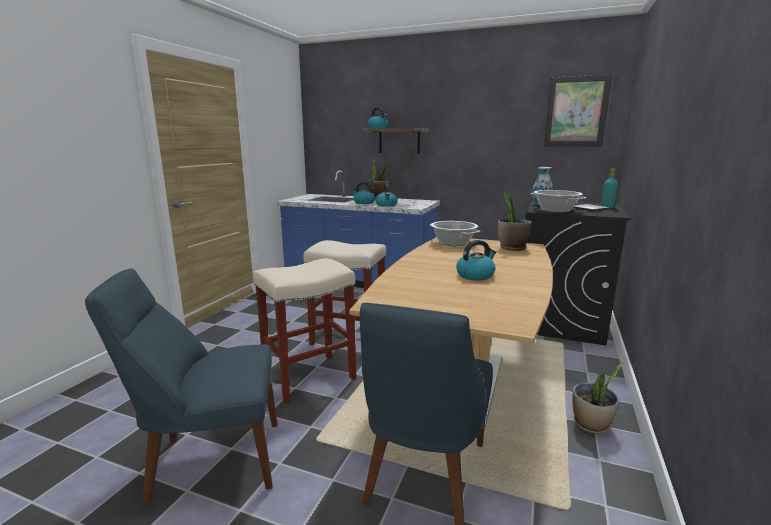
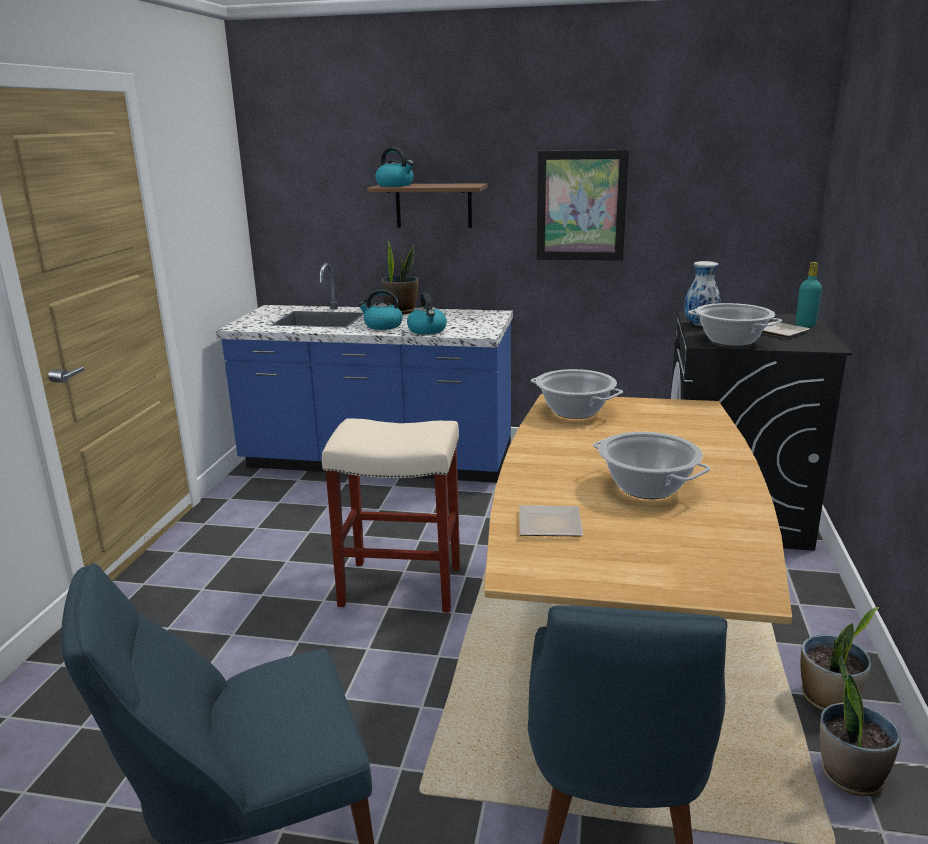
camera: 10 degrees left, 5 degrees up
(310, 377) = (364, 672): beige stool -> none
(407, 287) = (552, 526): none -> plate
(475, 275) = (646, 487): kettle -> cooking pot
(512, 248) = (674, 415): potted plant -> potted plant (850, 775)
(576, 112) = (742, 155): picture -> picture (581, 206)

